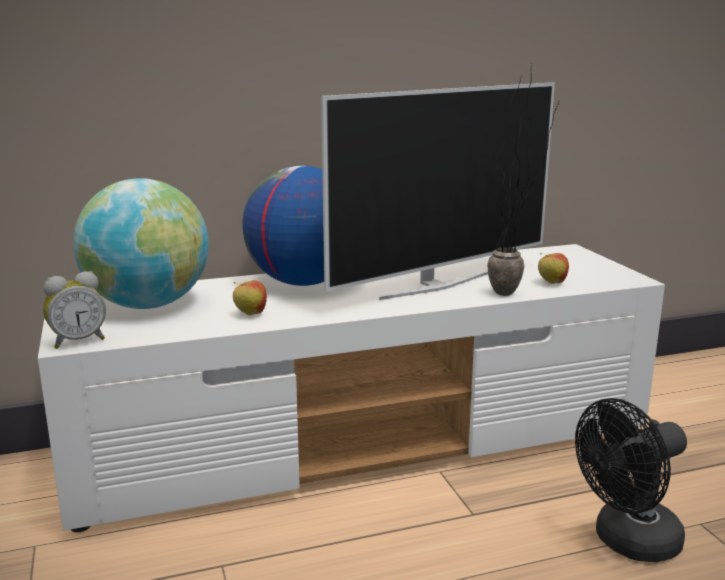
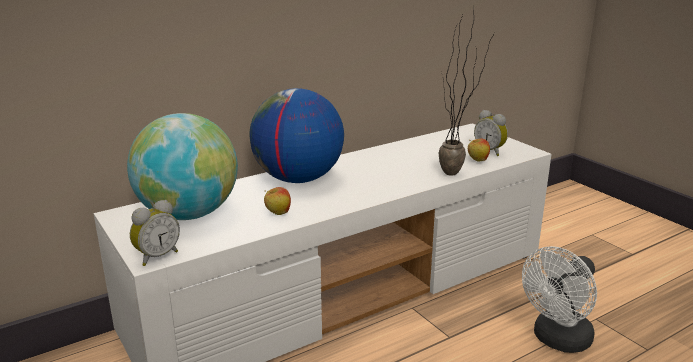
camera: 15 degrees left, 5 degrees up
(435, 285) = (397, 171): television -> none
(577, 274) = (490, 151): none -> alarm clock
(627, 542) = (557, 340): black fan -> white fan

